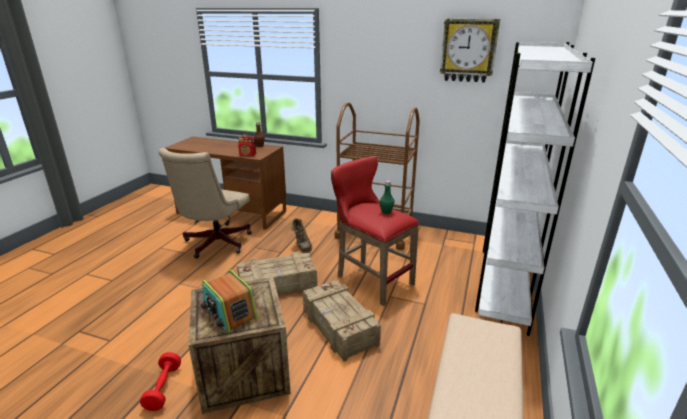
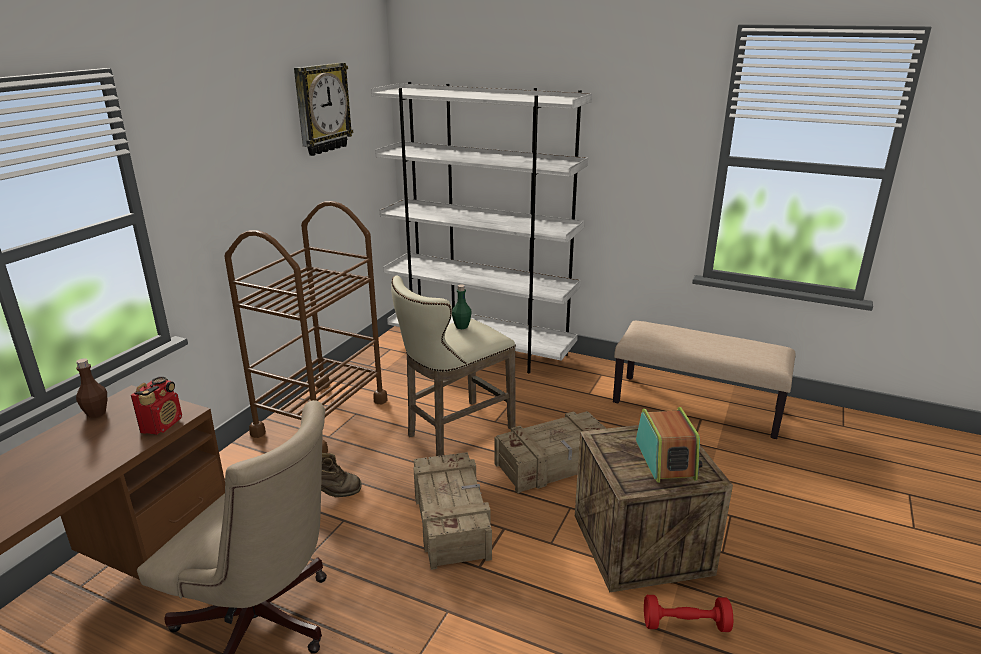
camera: 85 degrees left, 0 degrees up
(229, 313) = (666, 459): radio -> radio turned 60 degrees counterclockwise
(370, 279) = (454, 432): red stool -> beige stool

